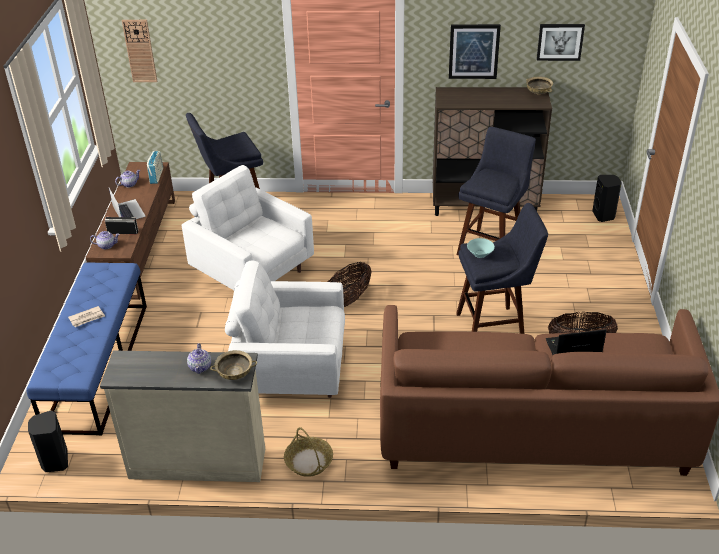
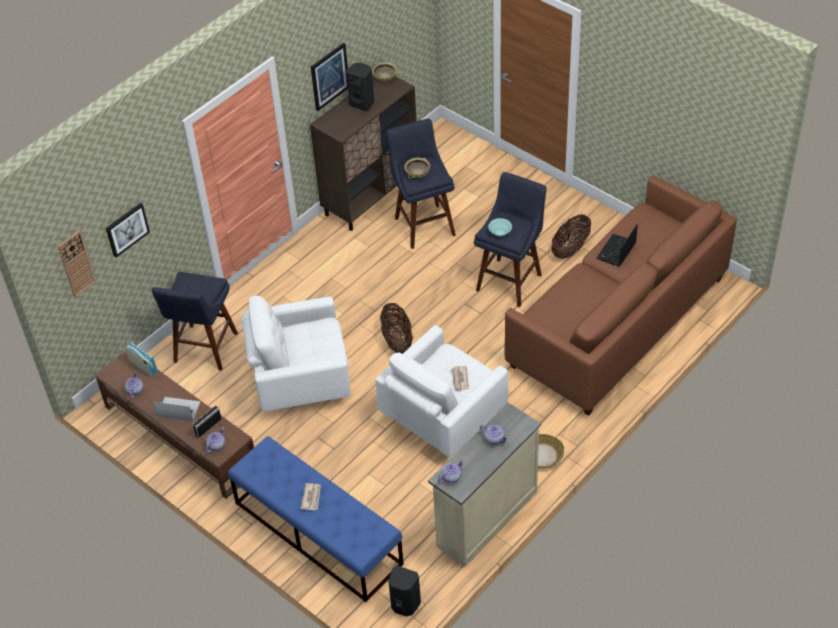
camera: 50 degrees left, 10 degrees up
(127, 363) = (450, 477): none -> teapot
(234, 373) = (518, 424): beige bowl -> beige bowl (417, 174)
(304, 335) = (459, 379): none -> newspaper
(560, 41) = (383, 28): picture -> picture (127, 229)
(604, 215) = (455, 142): black speaker -> black speaker (362, 103)

